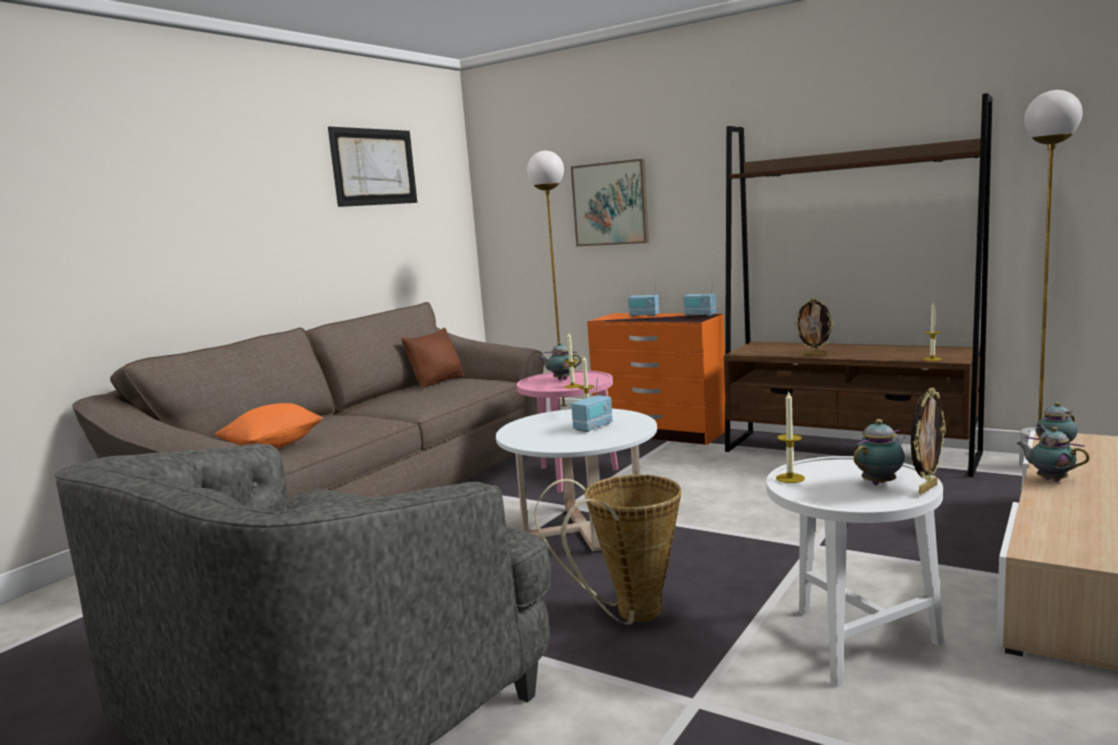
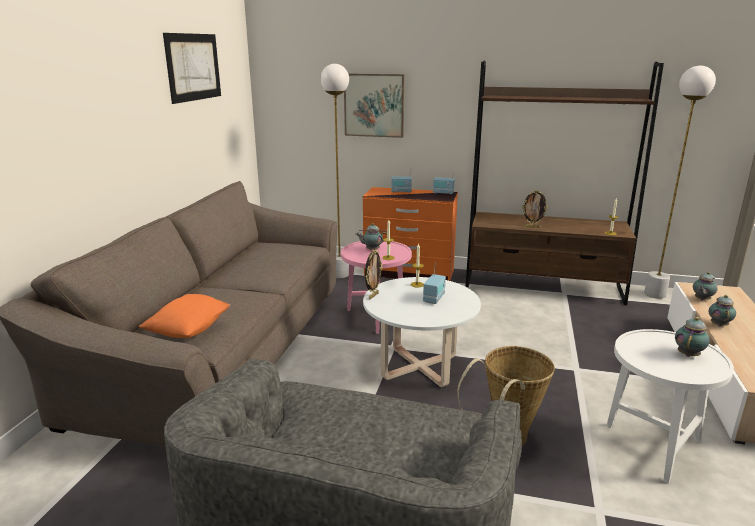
camera: 20 degrees left, 10 degrees up
(437, 382) = (261, 249): brown pillow -> none
(790, 478) = (634, 353): candle -> none
(926, 488) = (721, 359): picture frame -> picture frame (373, 296)
(1049, 480) = (718, 324): teapot -> teapot turned 75 degrees clockwise

